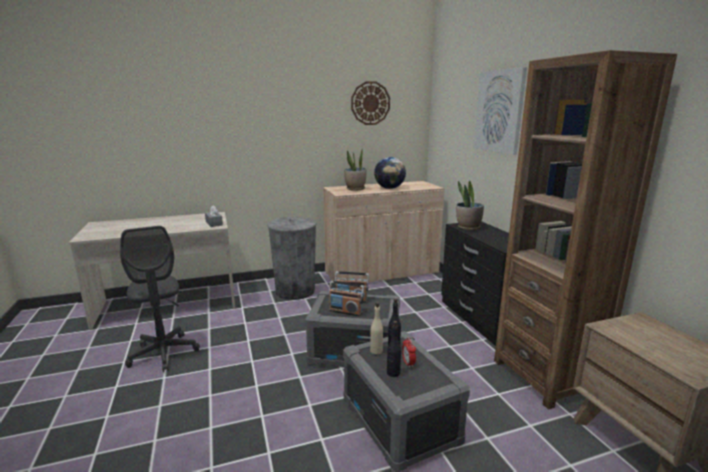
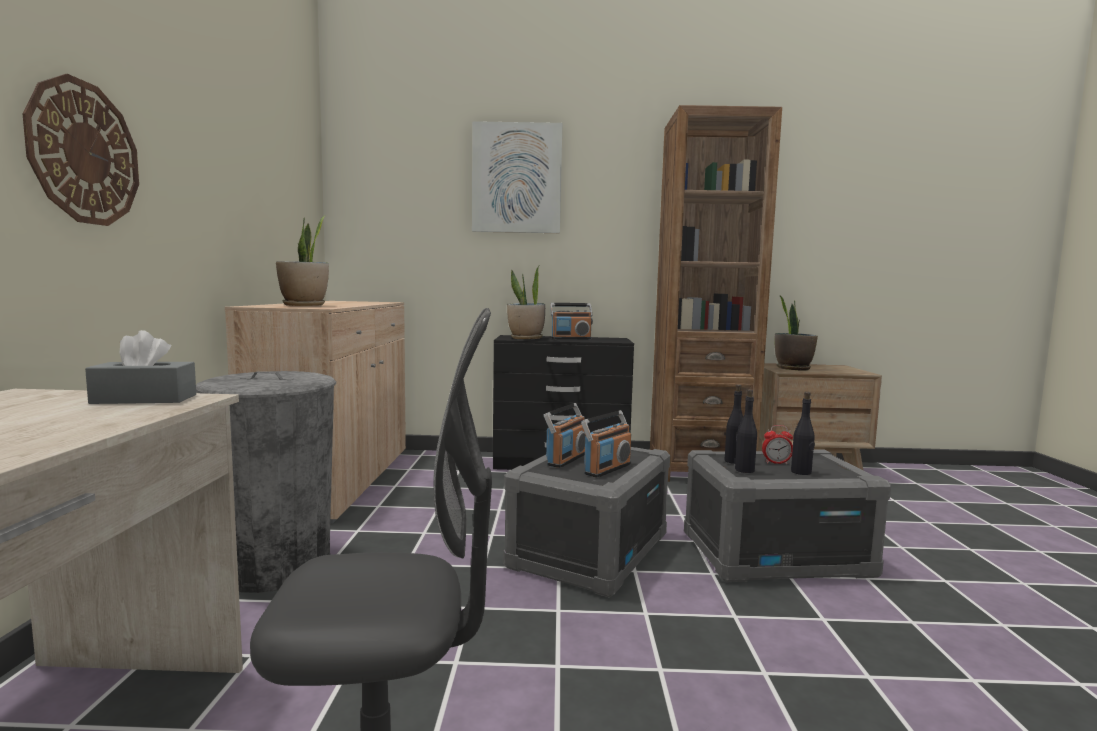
camera: 70 degrees left, 10 degrees down
(370, 103) = (268, 135): wall clock -> wall clock (84, 153)
(376, 350) = (744, 470): beige bottle -> black bottle
(389, 188) = (347, 303): globe -> none
(493, 236) = (571, 338): none -> radio
(633, 332) = (792, 368): none -> potted plant

